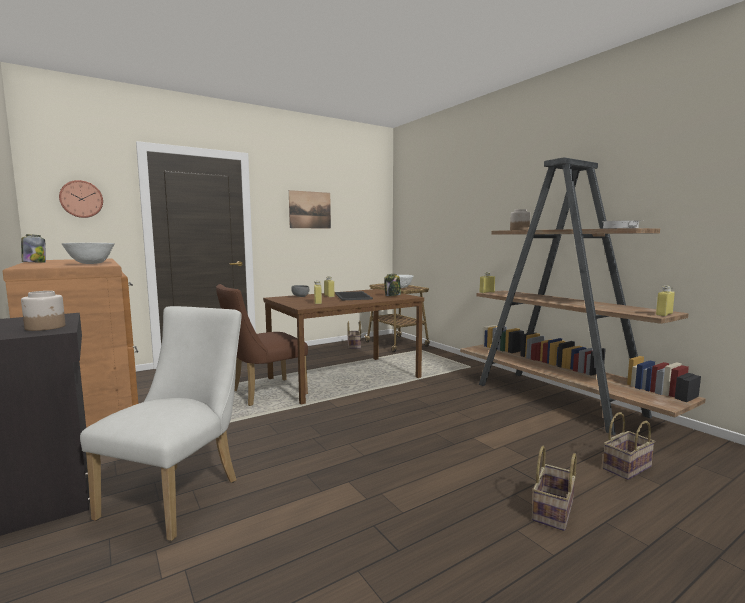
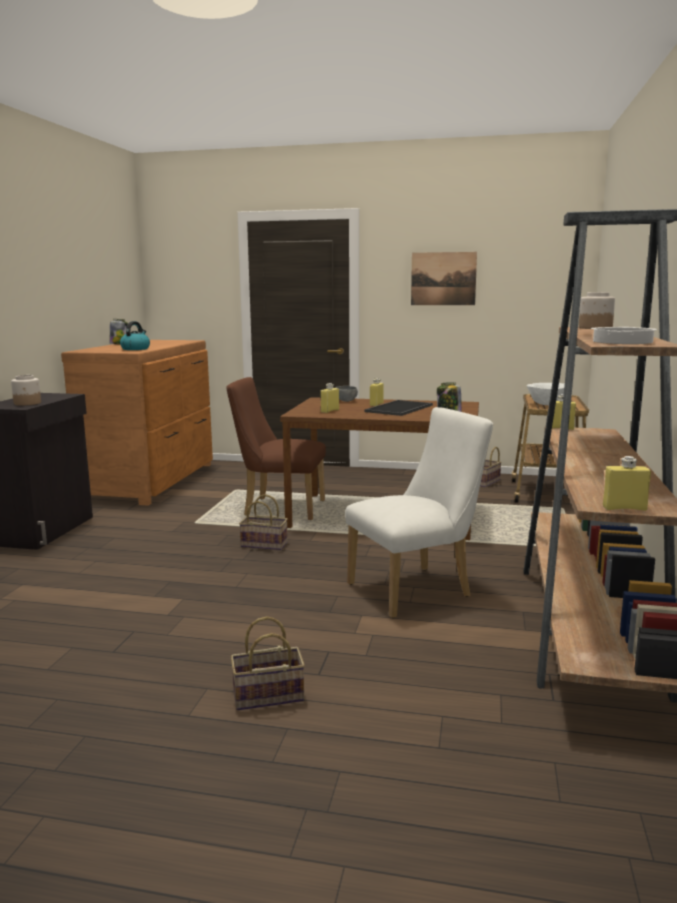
camera: 45 degrees right, 5 degrees up
(81, 199) = (189, 278): wall clock -> none
(90, 264) = (135, 349): white bowl -> kettle
(179, 494) = (85, 560): white chair -> white chair (417, 589)
(626, 467) = (450, 715): basket -> basket (265, 544)

